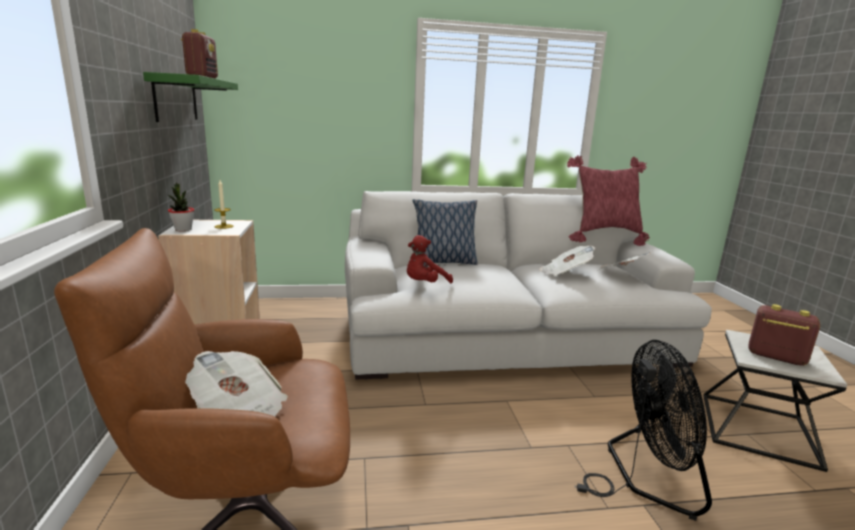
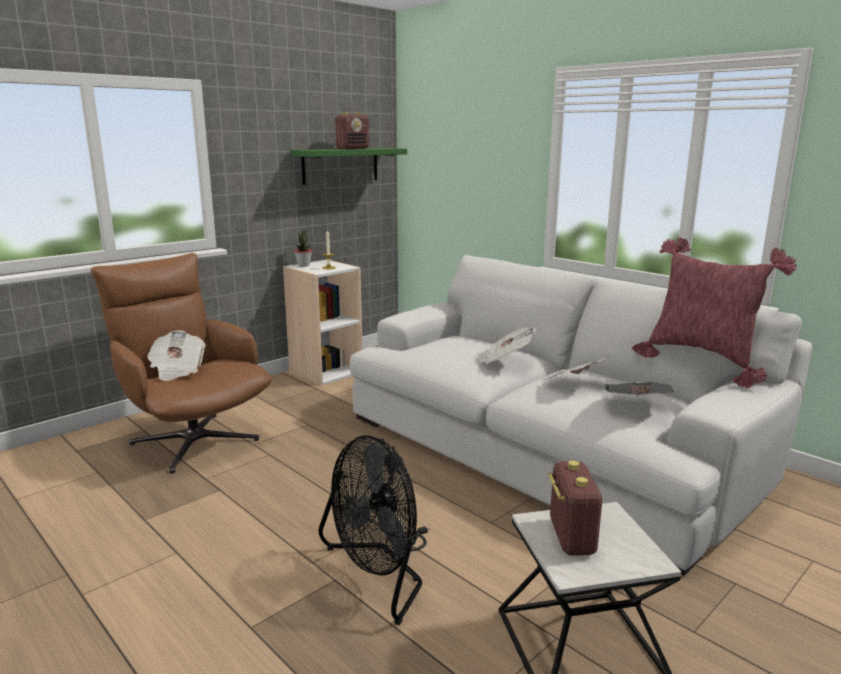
camera: 55 degrees right, 0 degrees up
(425, 284) = (417, 349): red plush toy -> none
(443, 262) = (492, 341): pillow -> none
(496, 272) = (503, 360): none -> newspaper
(638, 472) = (382, 570): black fan -> black fan turned 90 degrees clockwise

